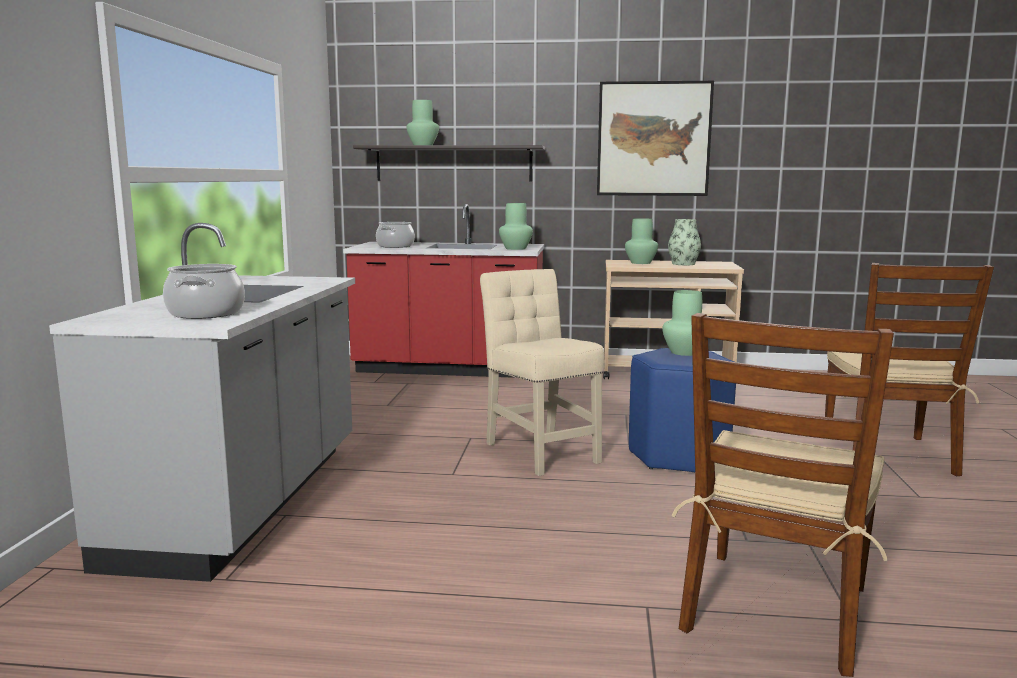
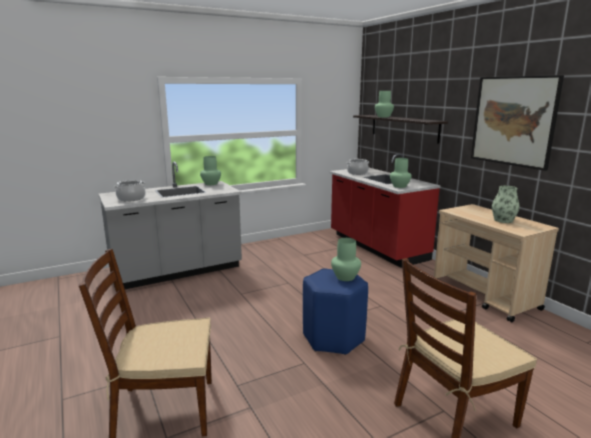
camera: 55 degrees right, 5 degrees up
(540, 450) = (293, 302): beige chair -> none
(640, 263) = (478, 212): green vase -> green vase (211, 184)

